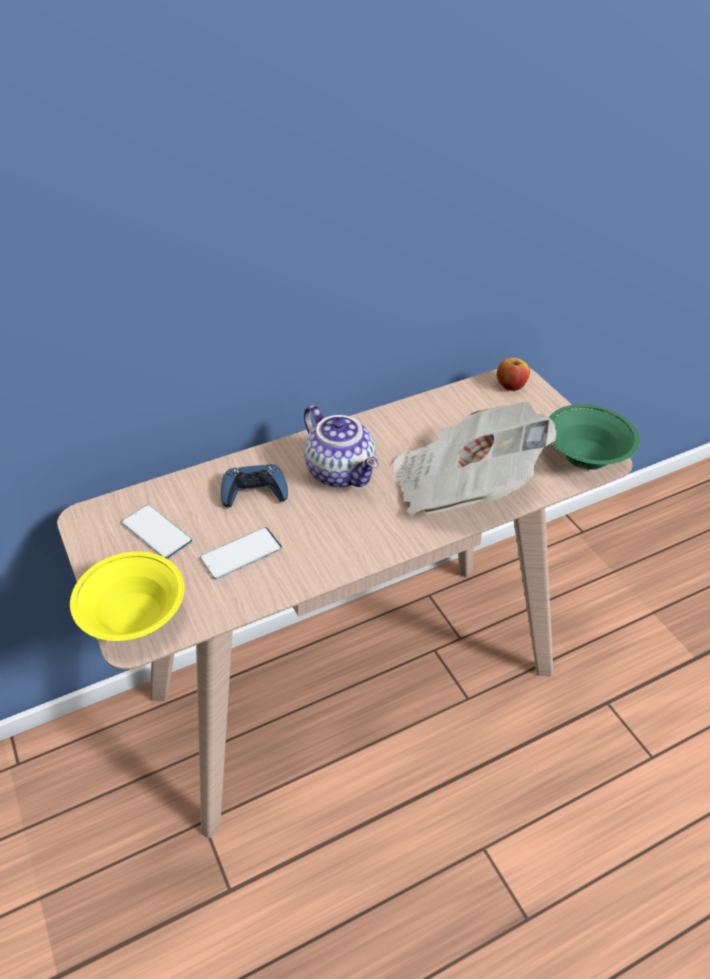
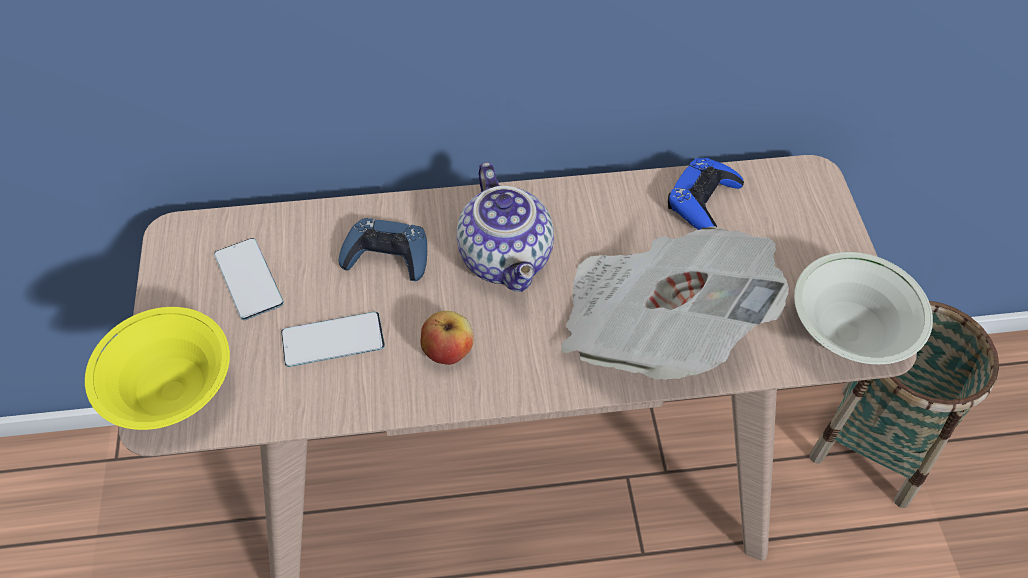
camera: 20 degrees right, 10 degrees up
(454, 406) = (702, 200): none -> blue game controller
(510, 386) = (796, 189): apple -> apple (448, 351)
(585, 459) = (847, 334): green bowl -> white bowl
(592, 578) = (874, 445): none -> basket

